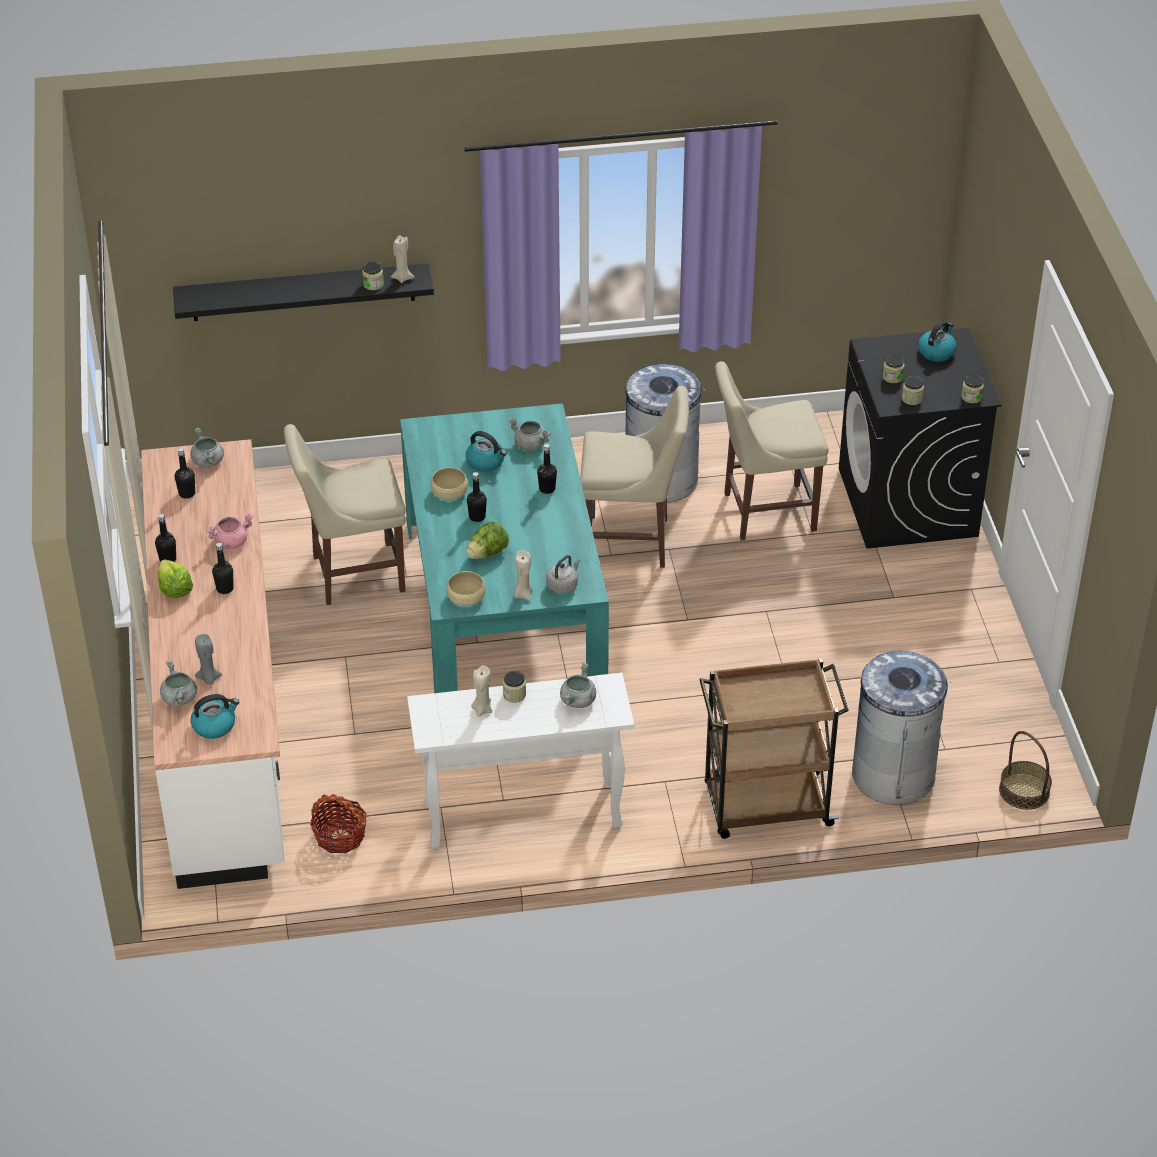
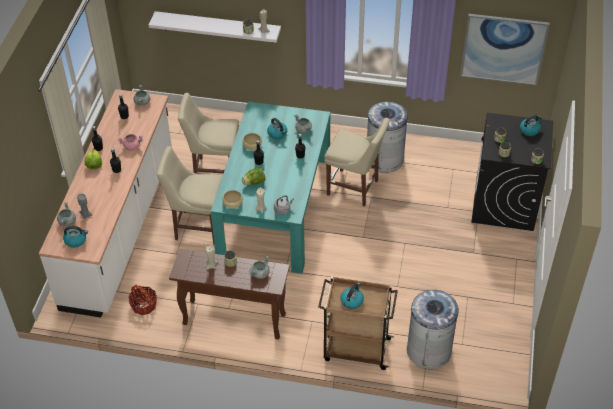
camera: 20 degrees right, 5 degrees up
(303, 292) = (218, 27): black shelf -> white shelf
(521, 816) = (233, 319): white console table -> brown console table
(763, 701) = (352, 301): none -> kettle
(764, 512) = (428, 189): beige chair -> beige chair (197, 226)
(847, 220) = (503, 49): none -> picture
(1024, 791) = (494, 380): basket -> none

